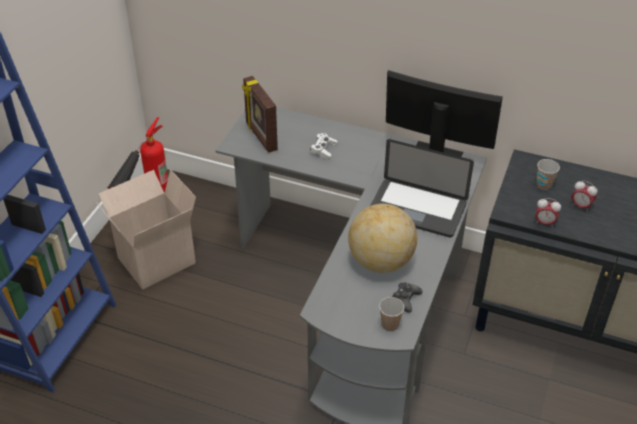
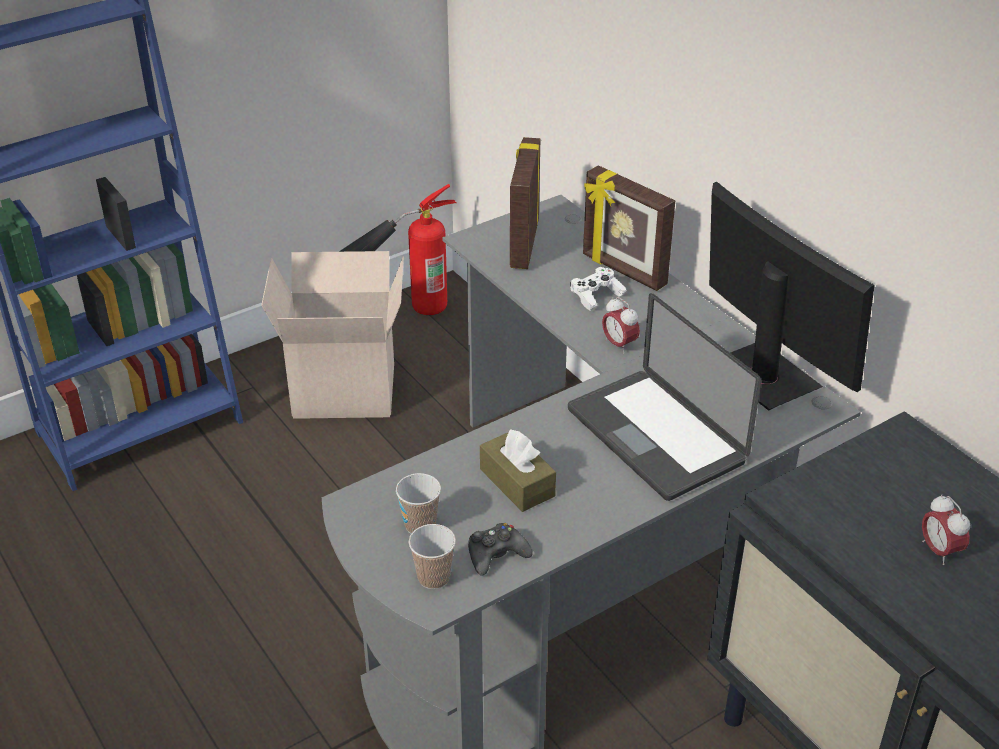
camera: 35 degrees right, 5 degrees down
(323, 131) = (623, 271): none -> picture frame
(380, 261) = (517, 482): globe -> brown tissue box
(544, 185) = (901, 487): cup -> cup (420, 525)
(544, 223) = (838, 546): alarm clock -> alarm clock (619, 345)

